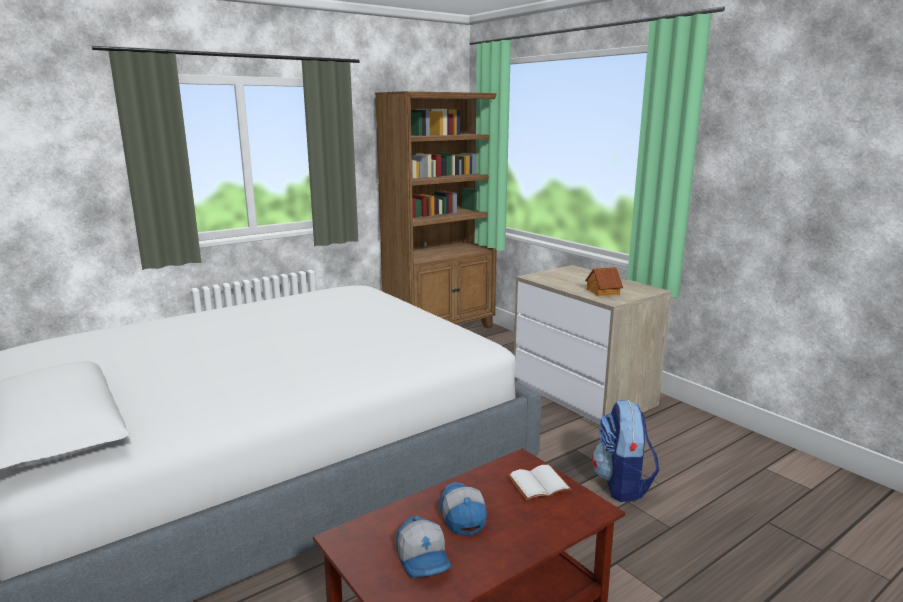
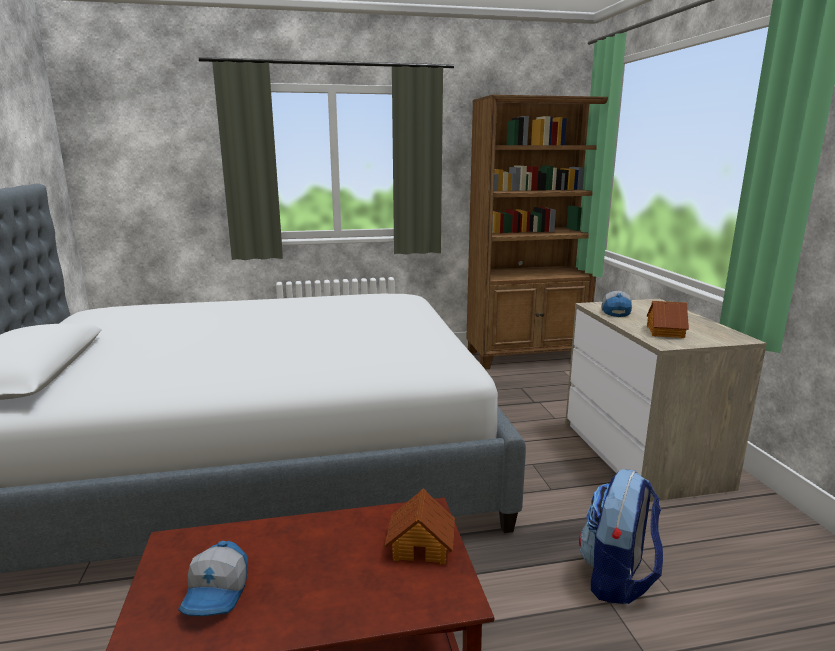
camera: 25 degrees right, 0 degrees up
(461, 516) = (301, 556): cap -> cap (614, 311)
(539, 483) = (421, 545): white book -> toy house

